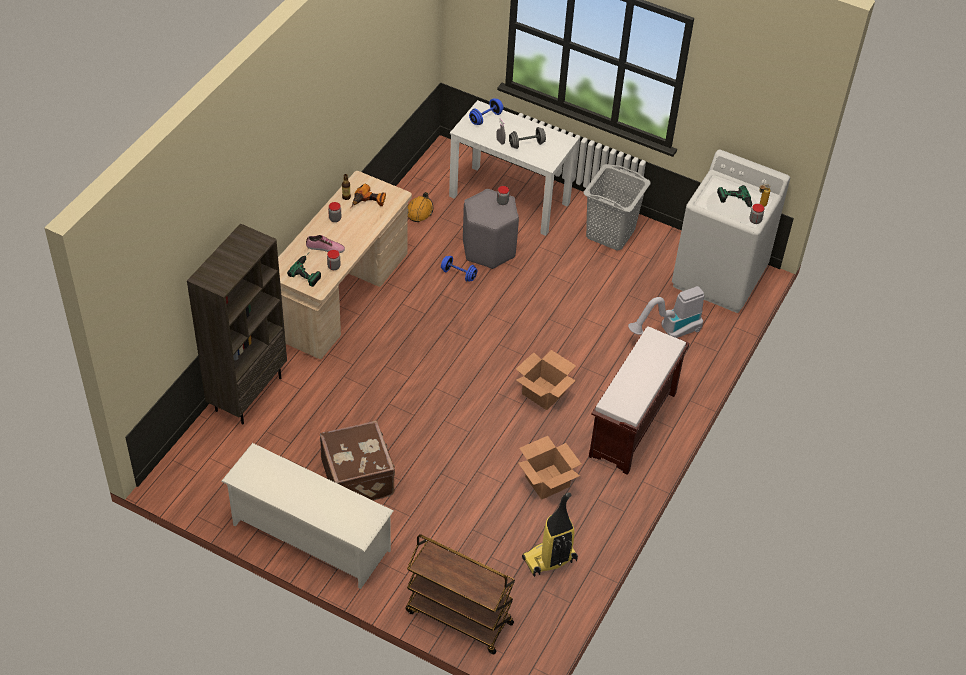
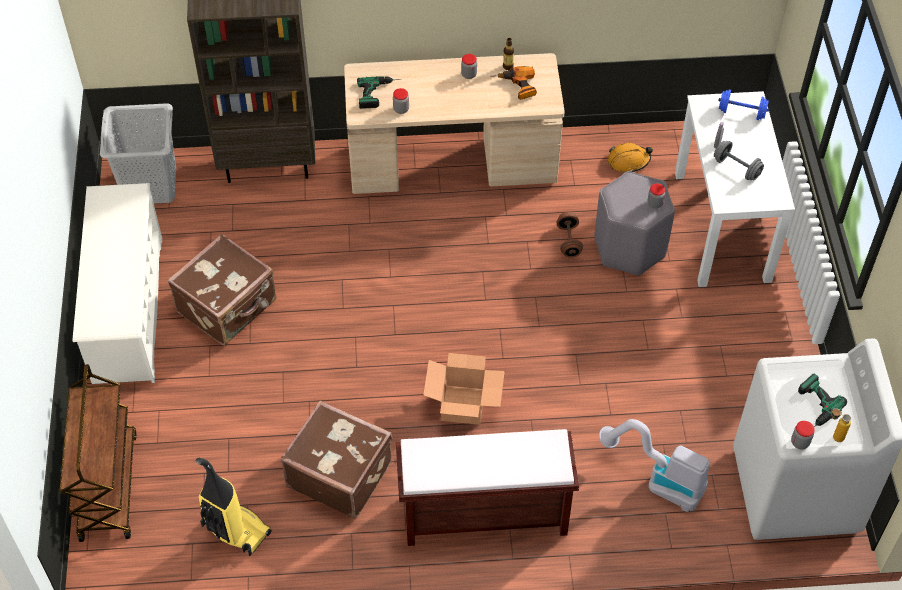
camera: 60 degrees right, 5 degrees up
(325, 248) = (421, 89): shoe -> none
(458, 274) = (568, 241): blue dumbbell -> brown dumbbell
(547, 482) = (340, 473): cardboard box -> brown suitcase
(610, 233) = (760, 344): grey laundry basket -> grey laundry basket (150, 185)

